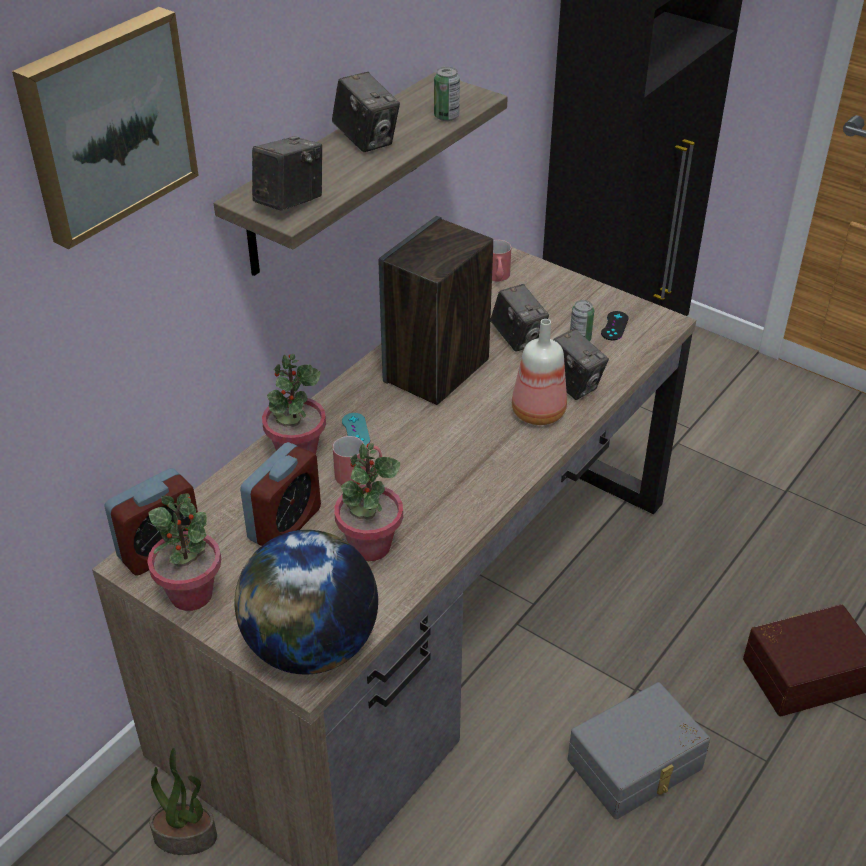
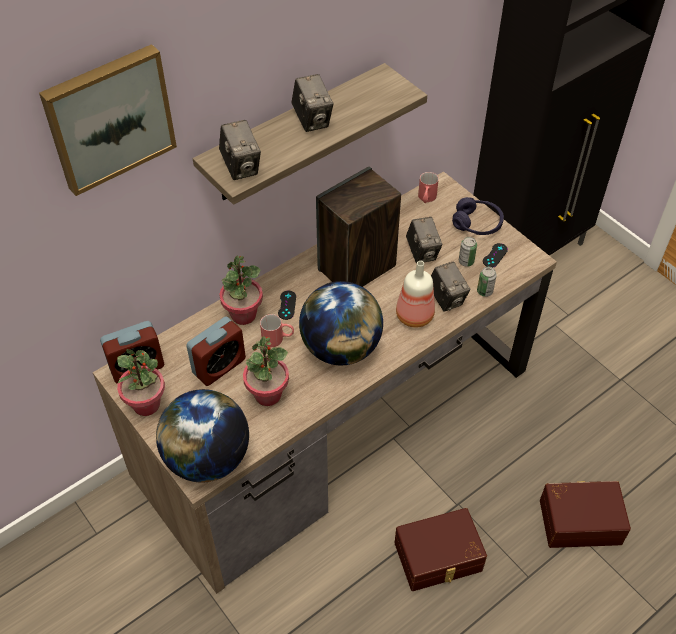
camera: 15 degrees right, 10 degrees up
(186, 836) = (141, 533): potted plant -> none
(289, 202) = (241, 167): camera -> camera turned 105 degrees clockwise
(355, 431) = (287, 305): turquoise game controller -> black game controller
(446, 116) = (376, 107): can -> can (484, 291)
(453, 469) = (341, 348): none -> globe
(576, 295) = (477, 223): none -> purple headphones
(637, 766) = (439, 558): grey storage box -> brown storage box

